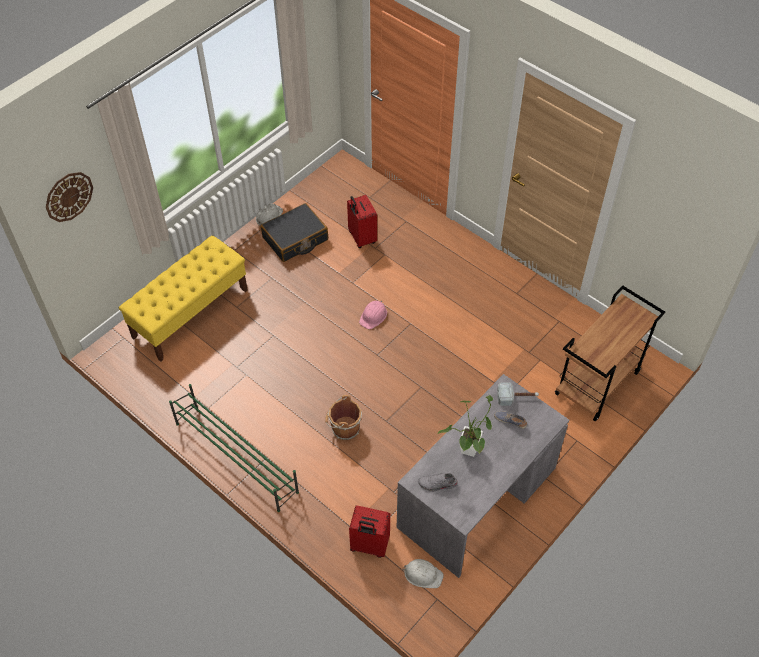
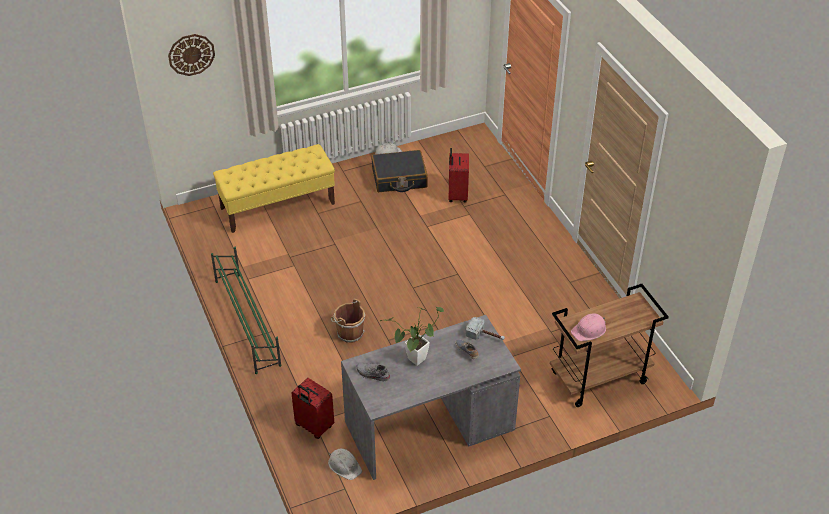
camera: 25 degrees right, 10 degrees down
(373, 316) = (429, 257): pink hard hat -> pink hard hat (589, 330)

